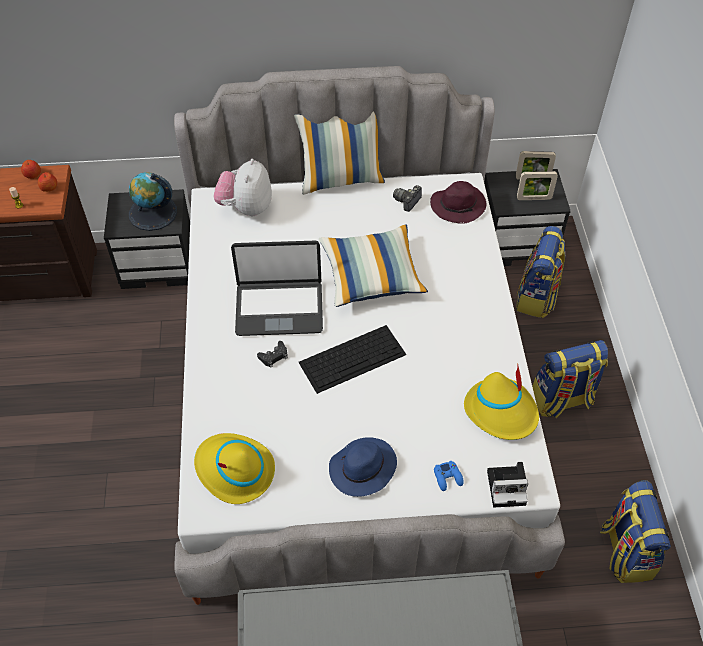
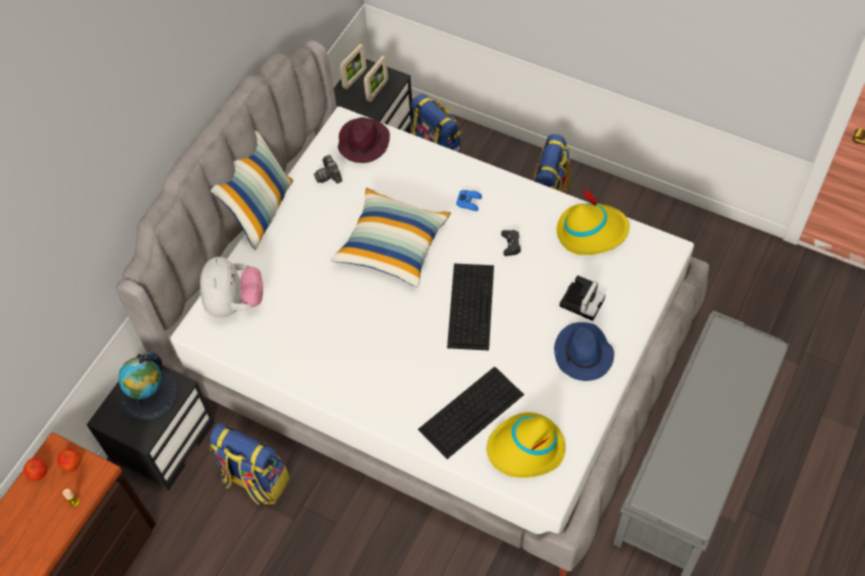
camera: 55 degrees left, 5 degrees up
(246, 208) = (235, 303): plush toy -> plush toy turned 135 degrees counterclockwise
(248, 411) = (471, 411): none -> keyboard
(274, 356) = (427, 363): black game controller -> black game controller (511, 244)
(279, 308) = (377, 334): laptop -> none
(448, 477) = (627, 300): blue game controller -> blue game controller (469, 202)
(508, 487) = (659, 265): camera -> camera (582, 301)
(625, 551) = (699, 245): backpack -> backpack (255, 480)

